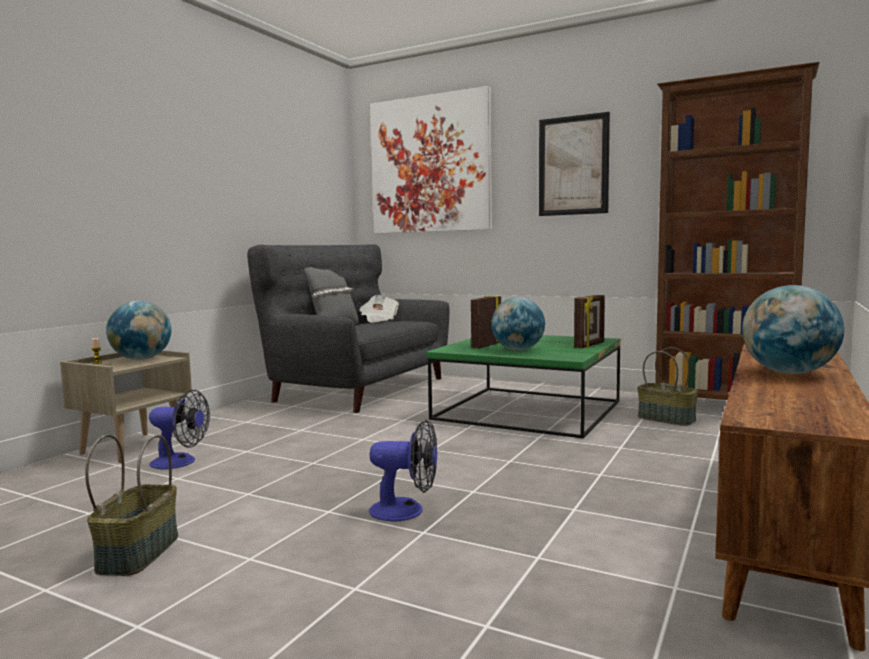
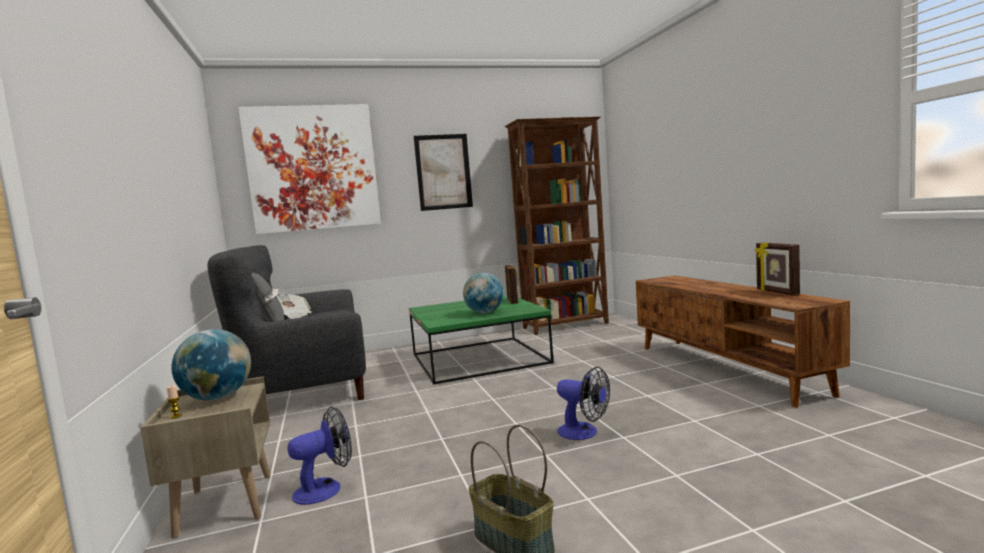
camera: 45 degrees left, 0 degrees up
(406, 511) = (584, 433): fan -> fan turned 75 degrees clockwise
(485, 345) = (452, 315): picture frame -> picture frame (776, 292)
(667, 419) = (562, 340): basket -> none
(788, 373) = (716, 288): globe -> none

